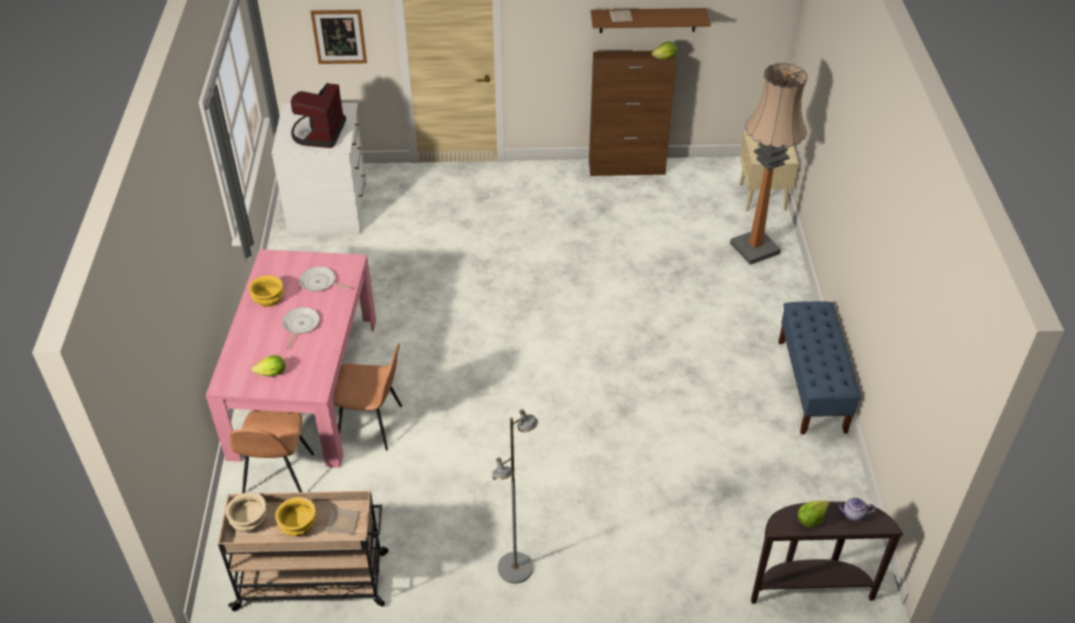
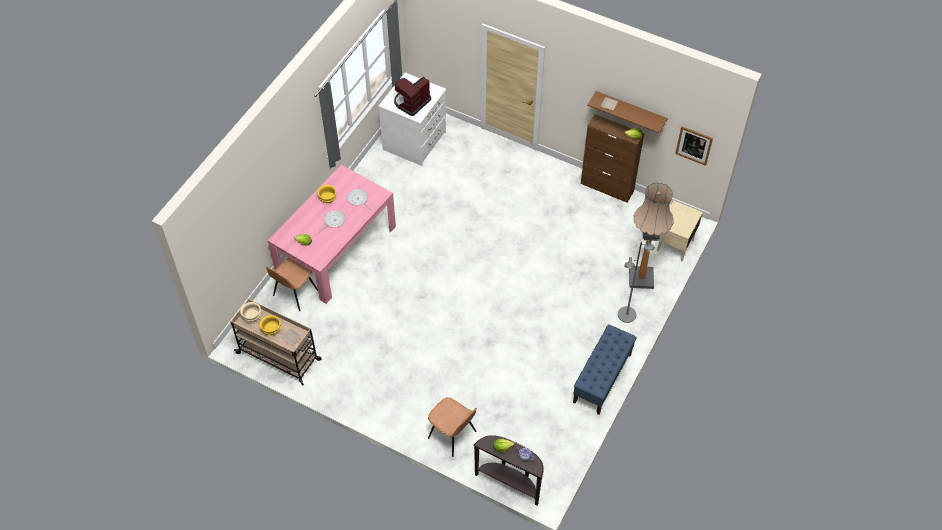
camera: 30 degrees right, 10 degrees up
(339, 36) = (448, 46): picture -> picture (694, 145)
(371, 425) = (355, 287): brown chair -> brown chair (453, 435)
(515, 568) = (375, 399): grey floor lamp -> grey floor lamp (627, 315)

